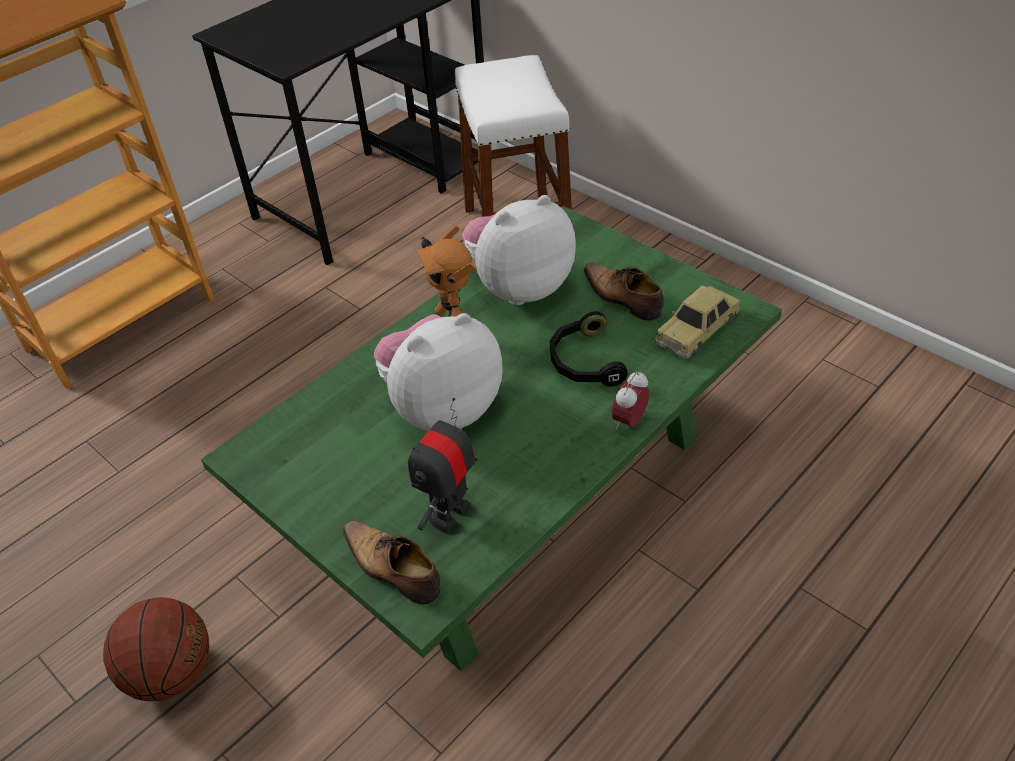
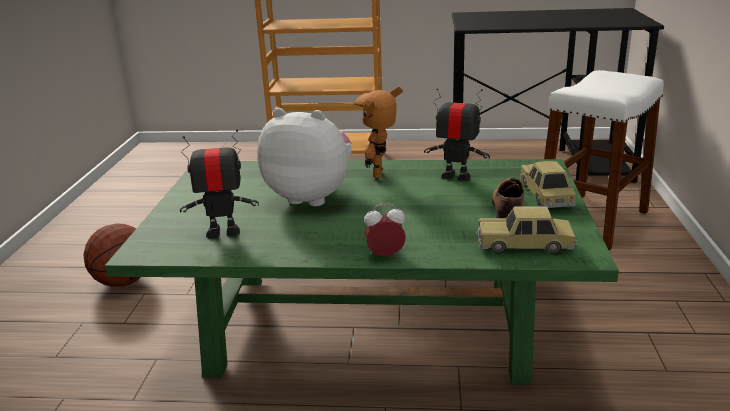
camera: 50 degrees right, 20 degrees down
(393, 568) = (161, 233): shoe -> none
(519, 287) = (456, 176): plush toy -> toy robot
(584, 361) = (420, 219): black headphones -> none
(623, 261) = (546, 195): none -> toy car

